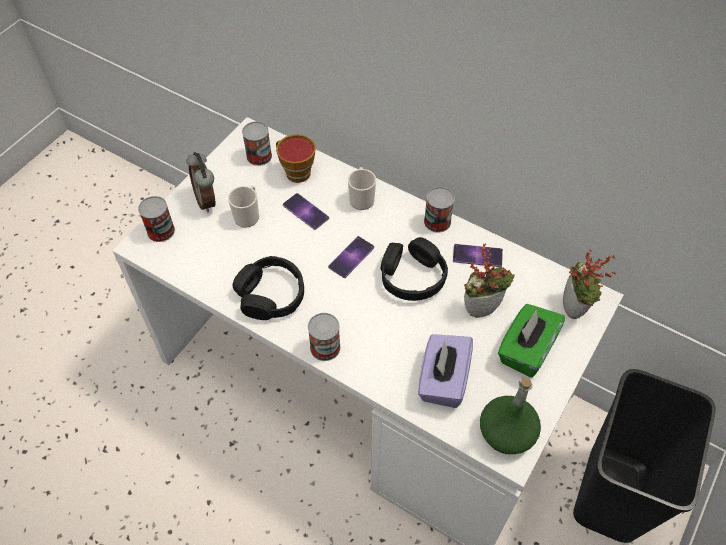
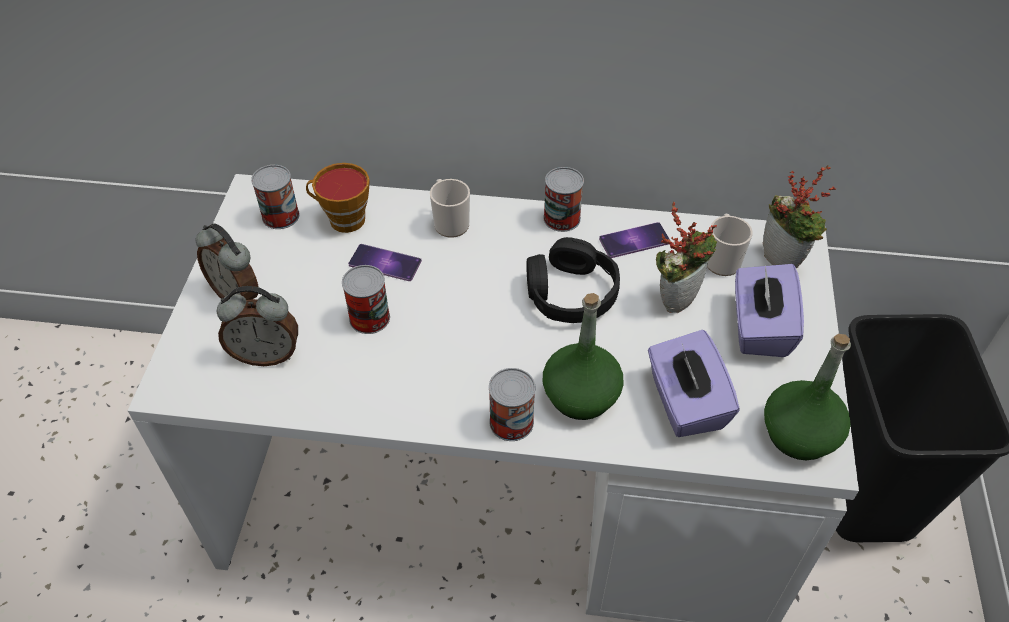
camera: 25 degrees left, 5 degrees down
(161, 231) = (190, 358): can -> can (369, 318)
(204, 245) = (266, 354): none -> alarm clock
(248, 215) = (307, 294): mug -> mug (722, 259)
(271, 295) = (398, 384): black headphones -> none
(351, 257) = (479, 297): phone -> none
(378, 348) = (580, 395): none -> green bottle
(526, 350) = (759, 328): green tissue box -> purple tissue box

